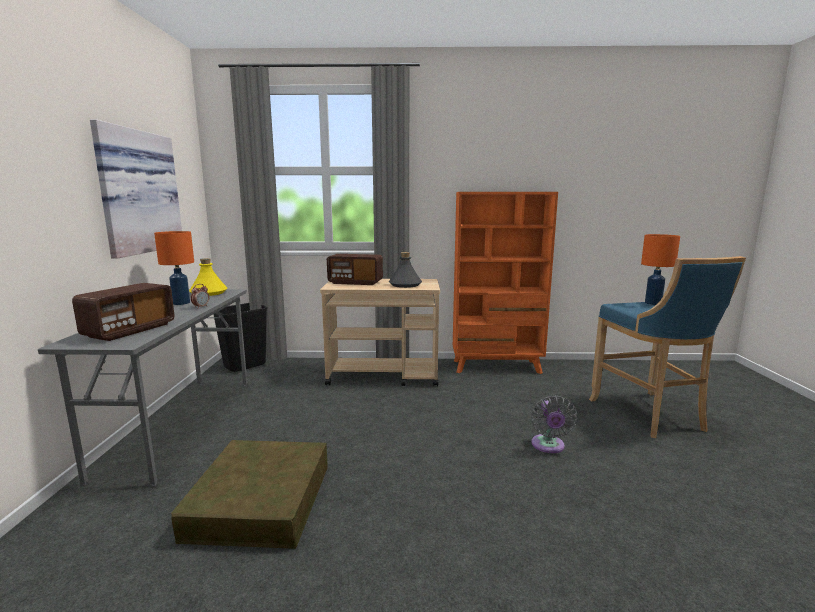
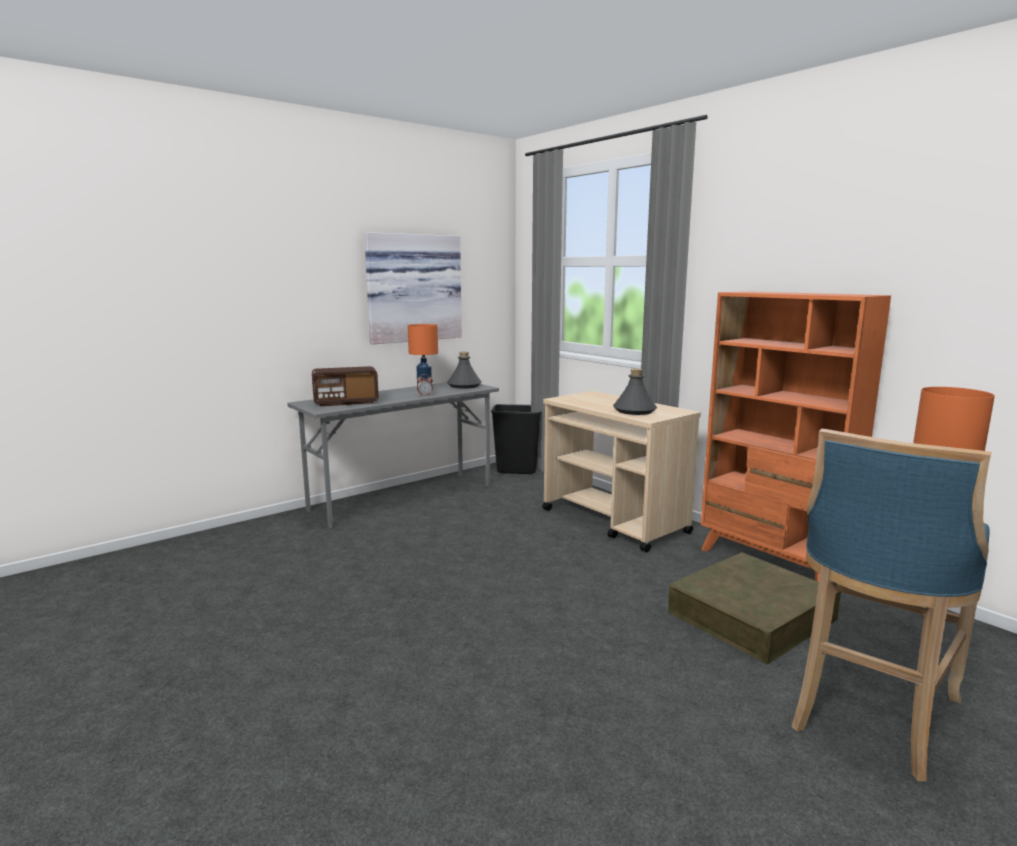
camera: 50 degrees right, 0 degrees up
(209, 293) = (464, 386): yellow bottle -> grey bottle
(261, 500) = (355, 564): brown storage box -> brown storage box (752, 616)
(355, 282) = (596, 399): radio -> none
(548, 446) = (629, 655): grey fan -> none

